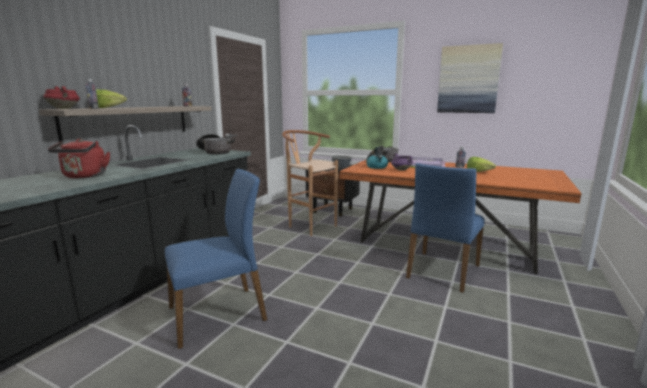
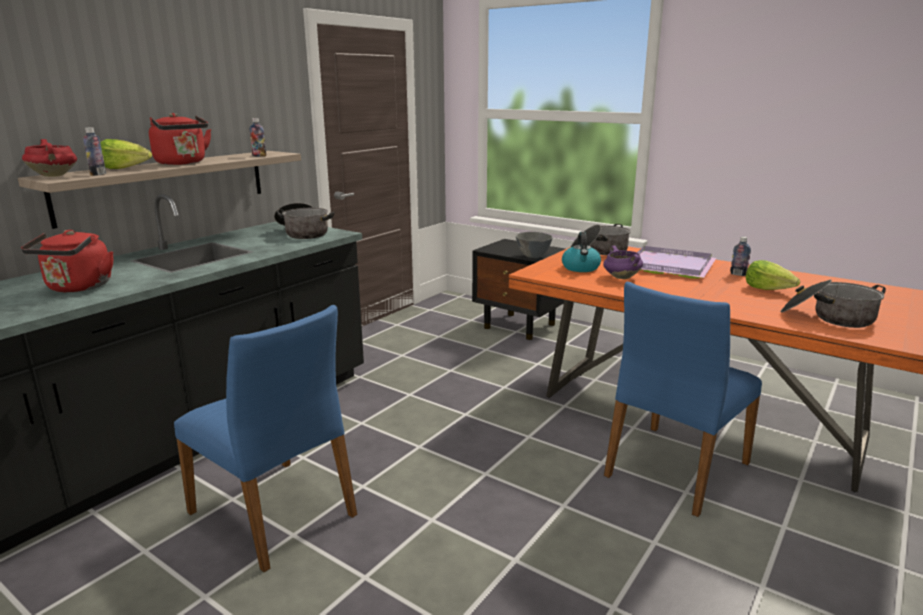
camera: 10 degrees right, 5 degrees up
(143, 107) = (182, 163): none -> red kettle
(218, 313) = (275, 513): blue chair -> blue chair turned 60 degrees clockwise
(308, 226) = (468, 356): brown stool -> none
(468, 79) = (780, 99): picture -> none
(516, 180) = (828, 317): none -> cooking pot

